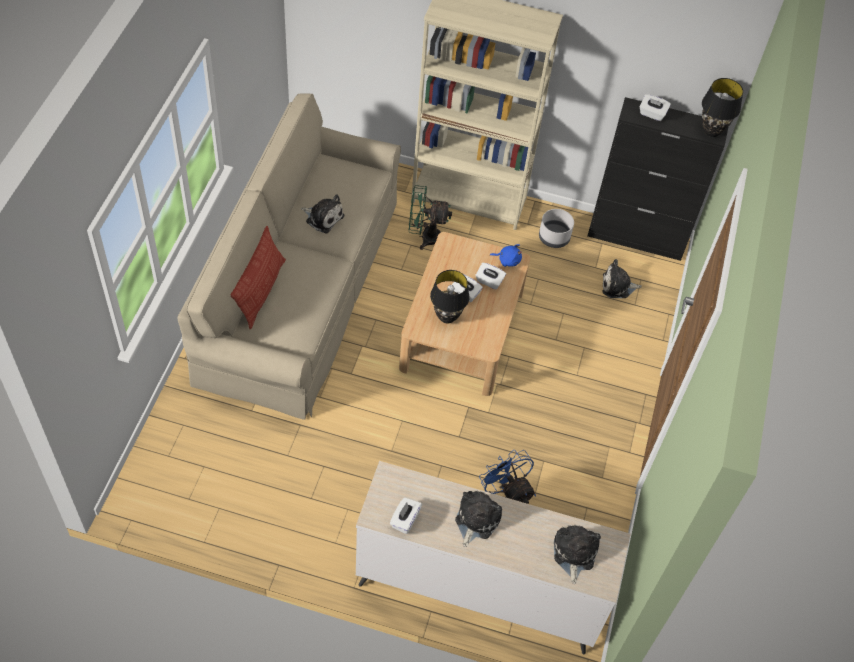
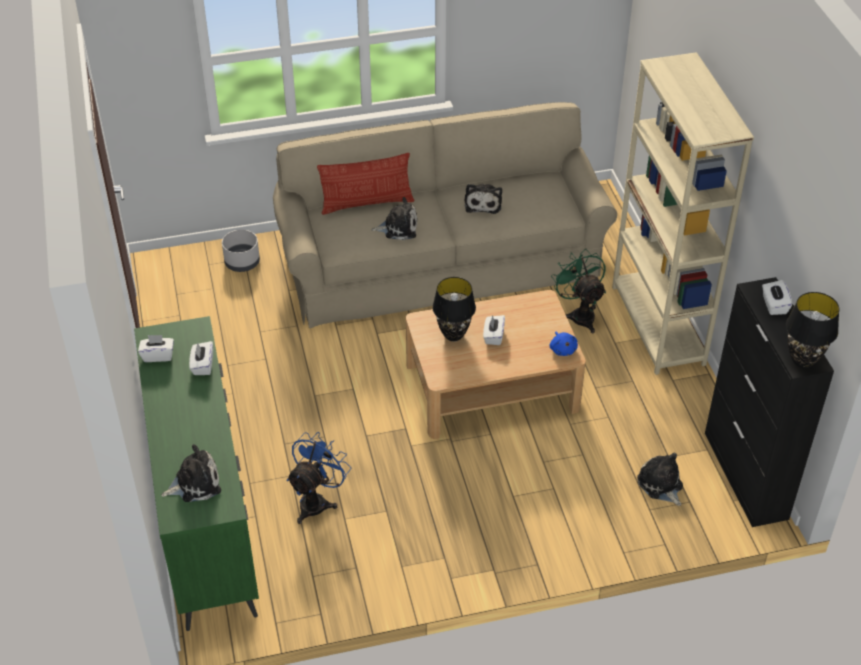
camera: 65 degrees right, 10 degrees down
(476, 520) = (188, 401): plush toy -> plush toy (398, 228)
(477, 590) = (207, 518): beige dresser -> green dresser
(489, 281) = (523, 347): white tissue box -> white tissue box (202, 366)
(553, 237) = (675, 407): grey planter -> grey planter (242, 262)

